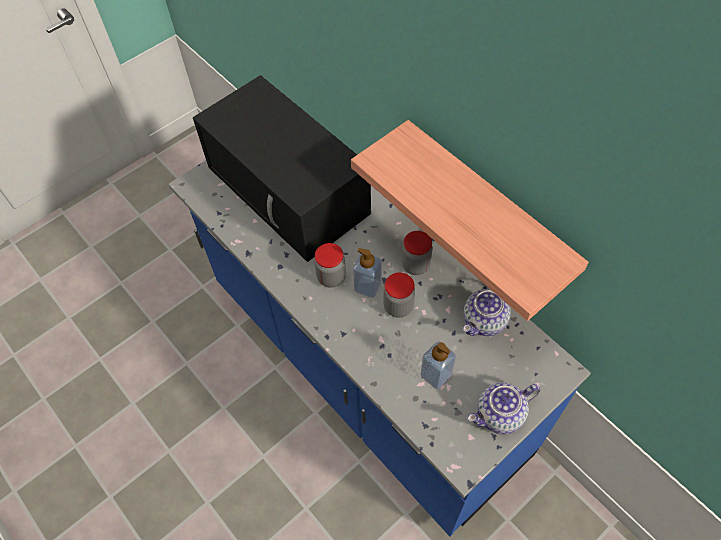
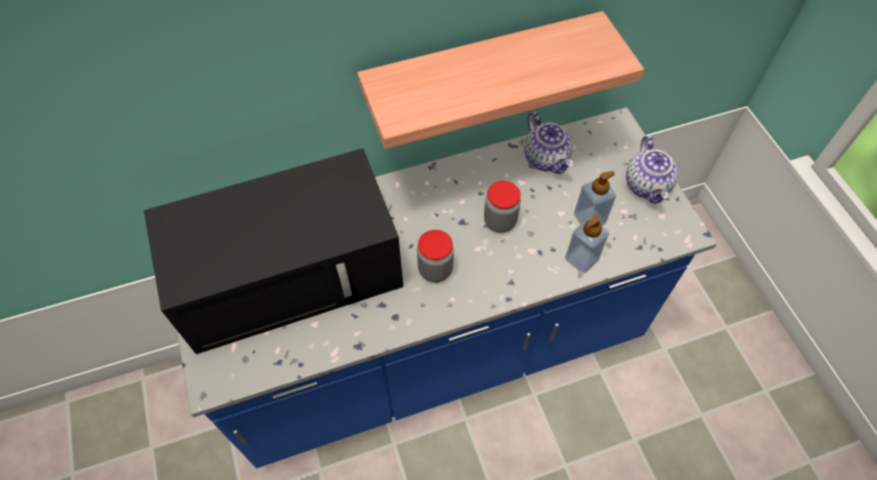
camera: 70 degrees left, 0 degrees up
(367, 286) = (463, 240): soap dispenser -> soap dispenser (581, 259)
(415, 265) = (457, 189): jar -> none

